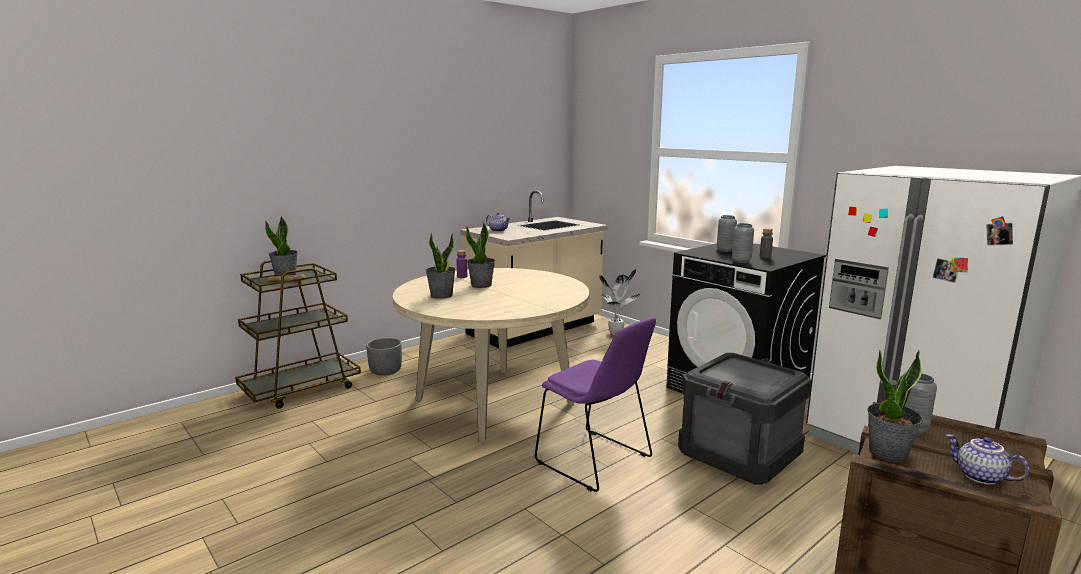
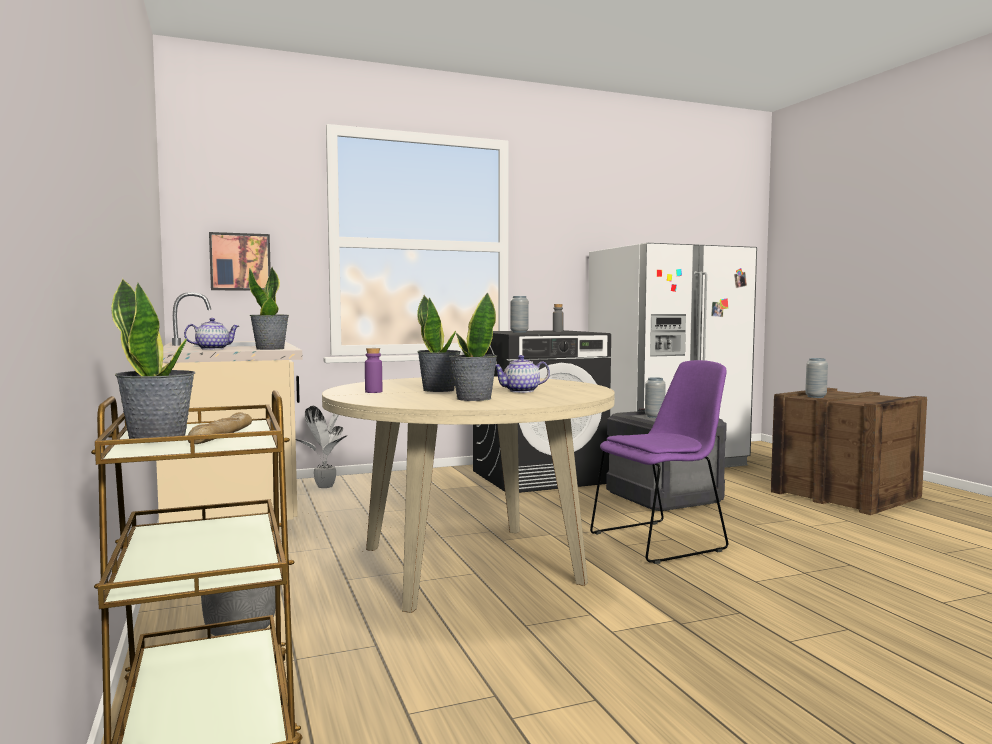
camera: 70 degrees left, 10 degrees down
(603, 165) = (240, 262): none -> picture
(741, 261) = (570, 332): grey vase -> grey vase (654, 416)
(888, 453) = (855, 402): potted plant -> potted plant (270, 349)
(979, 476) = (880, 398): teapot -> teapot (521, 391)

